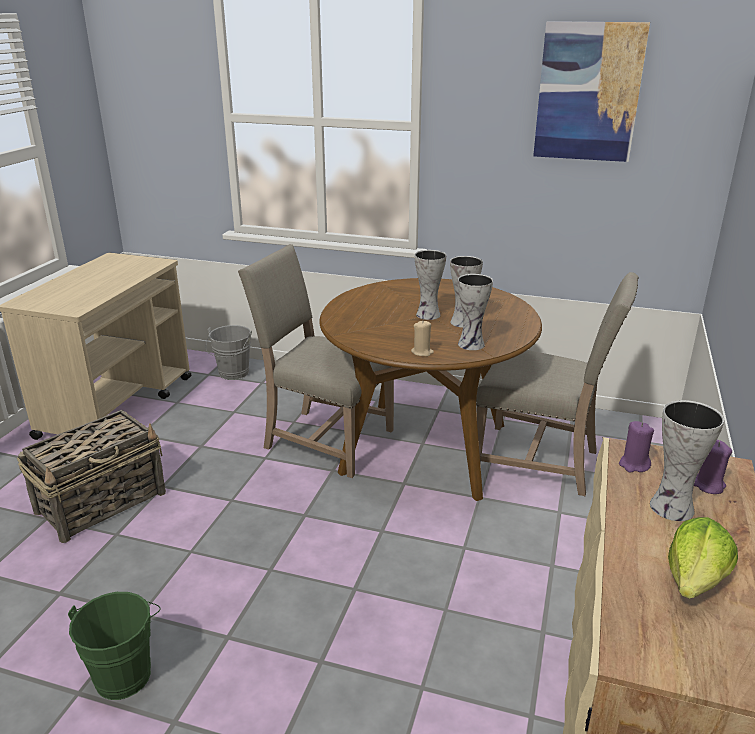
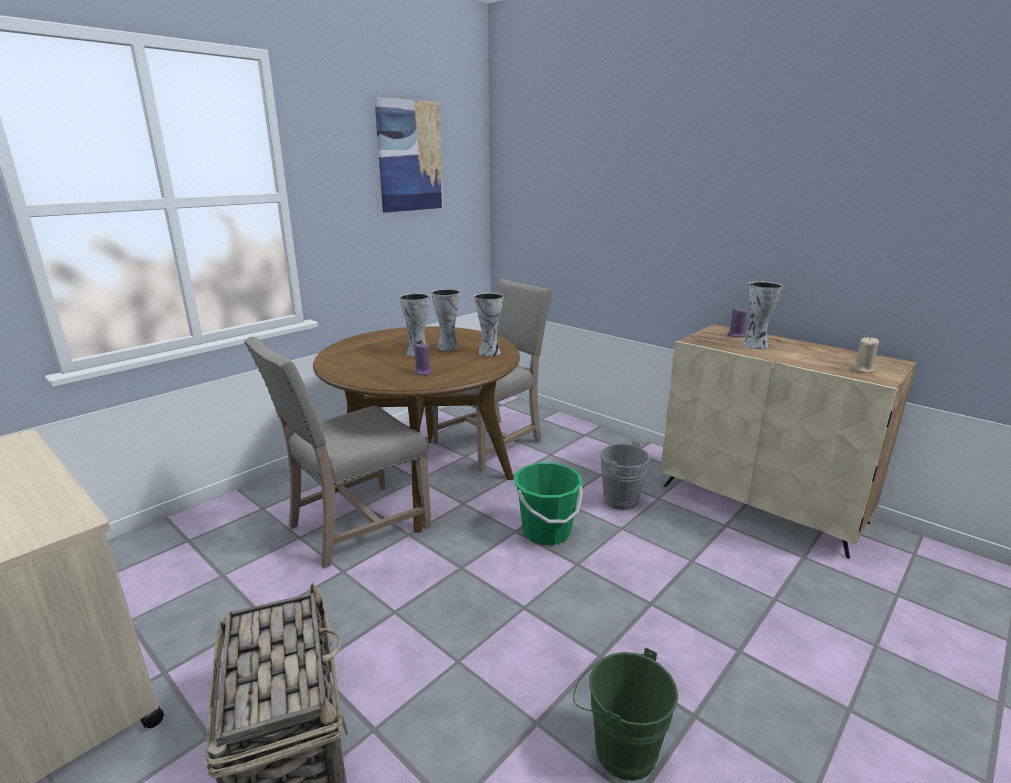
camera: 65 degrees left, 5 degrees down
(232, 374) = (134, 558): grey bucket -> grey bucket (624, 502)
(395, 552) = (546, 532): none -> green bucket
(422, 352) = (484, 367): beige candle -> beige candle (862, 369)
(634, 465) = (710, 342): purple candle -> purple candle (423, 372)
(695, 580) = (819, 355): lettuce -> none

